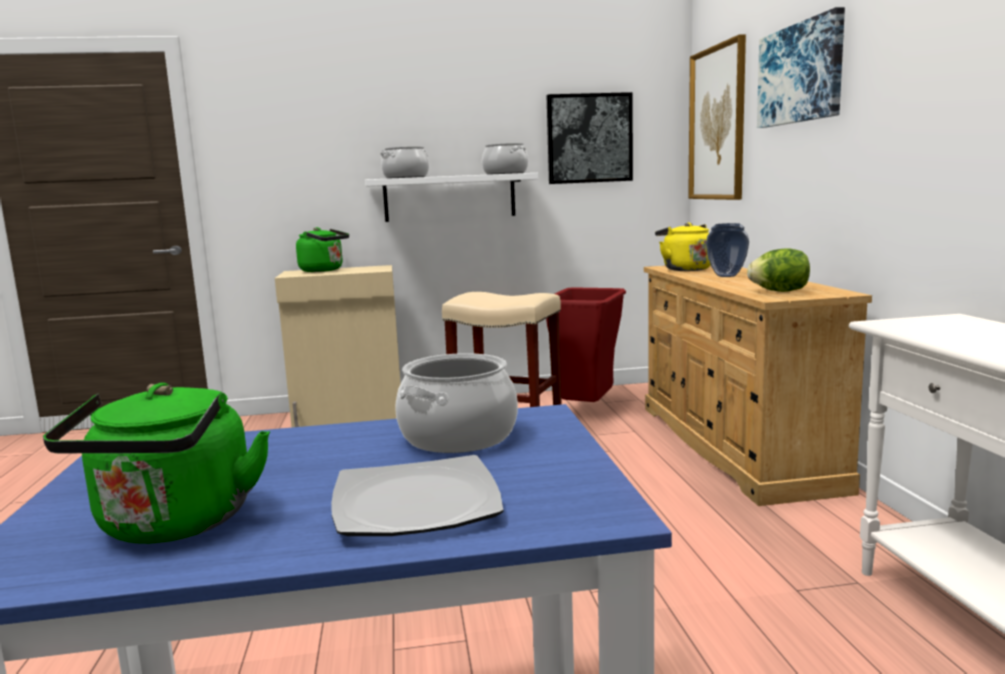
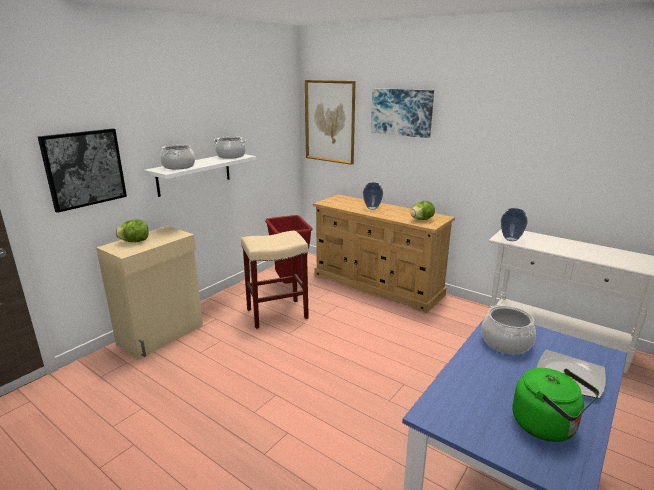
camera: 45 degrees left, 10 degrees up
(324, 270) = (135, 241): green kettle -> lettuce
(589, 138) = (261, 128): picture -> picture (84, 168)
(684, 269) = (339, 204): yellow kettle -> none
(907, 327) = (511, 239): none -> vase

